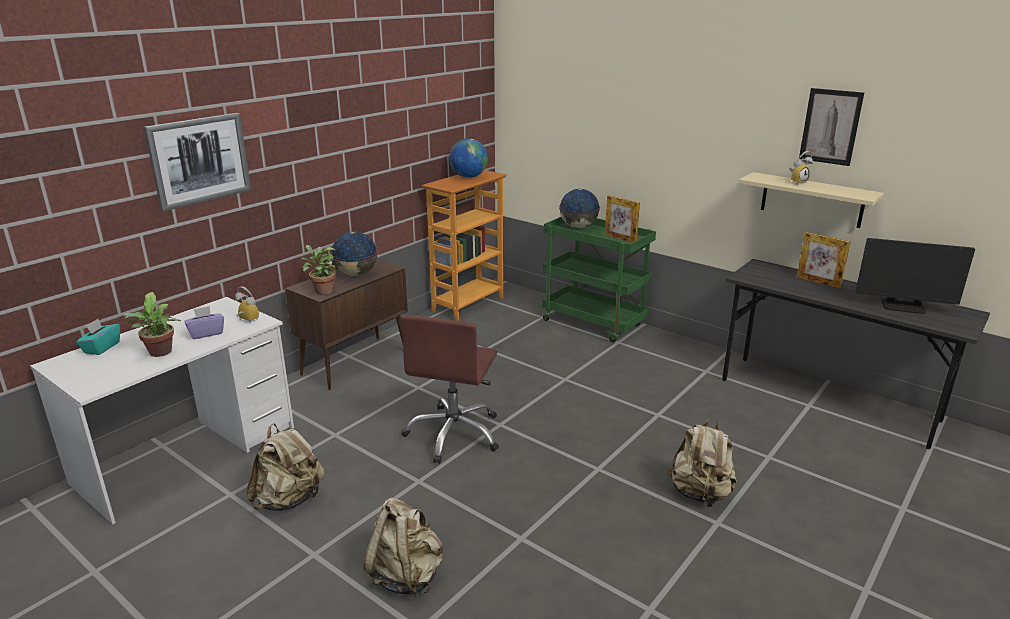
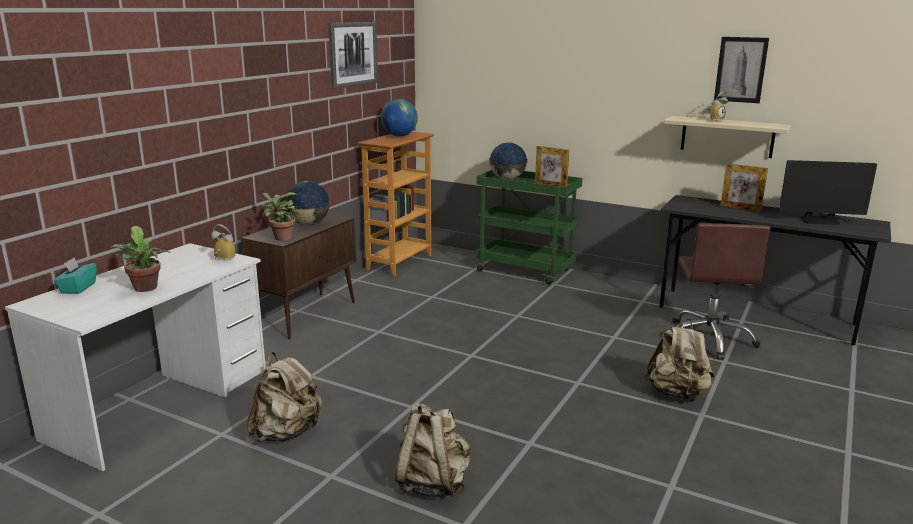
camera: 10 degrees left, 5 degrees down
(200, 160) = (167, 101): picture -> picture (353, 54)
(206, 333) = (186, 271): purple tissue box -> none
(454, 434) = (430, 366): brown office chair -> brown office chair (709, 339)

